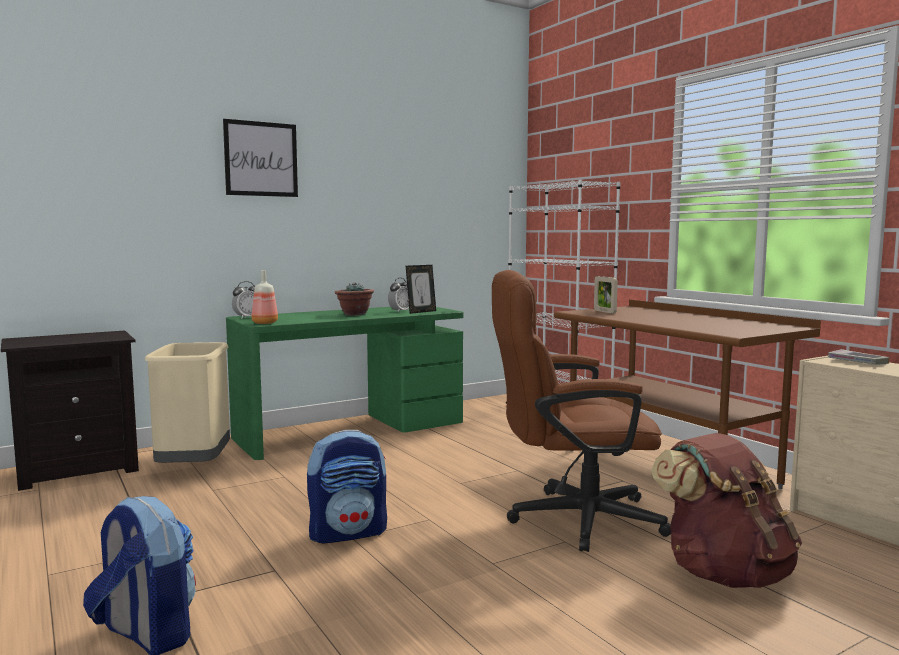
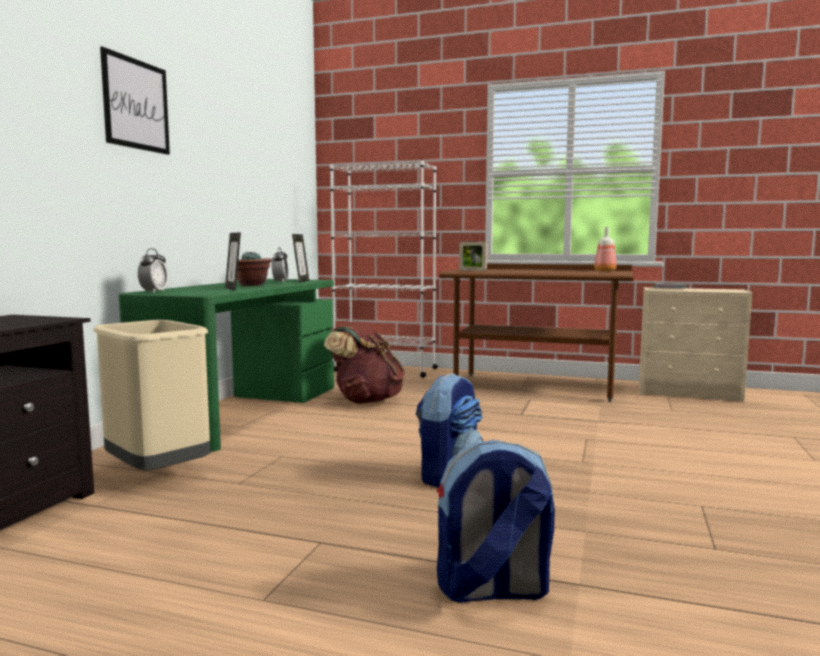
camera: 40 degrees left, 0 degrees up
(264, 323) = (205, 293): bottle -> bottle (605, 271)
(314, 318) = (233, 289): none -> picture frame
(571, 519) = (558, 427): brown office chair -> none
(723, 573) = (689, 430): brown backpack -> brown backpack (365, 401)

